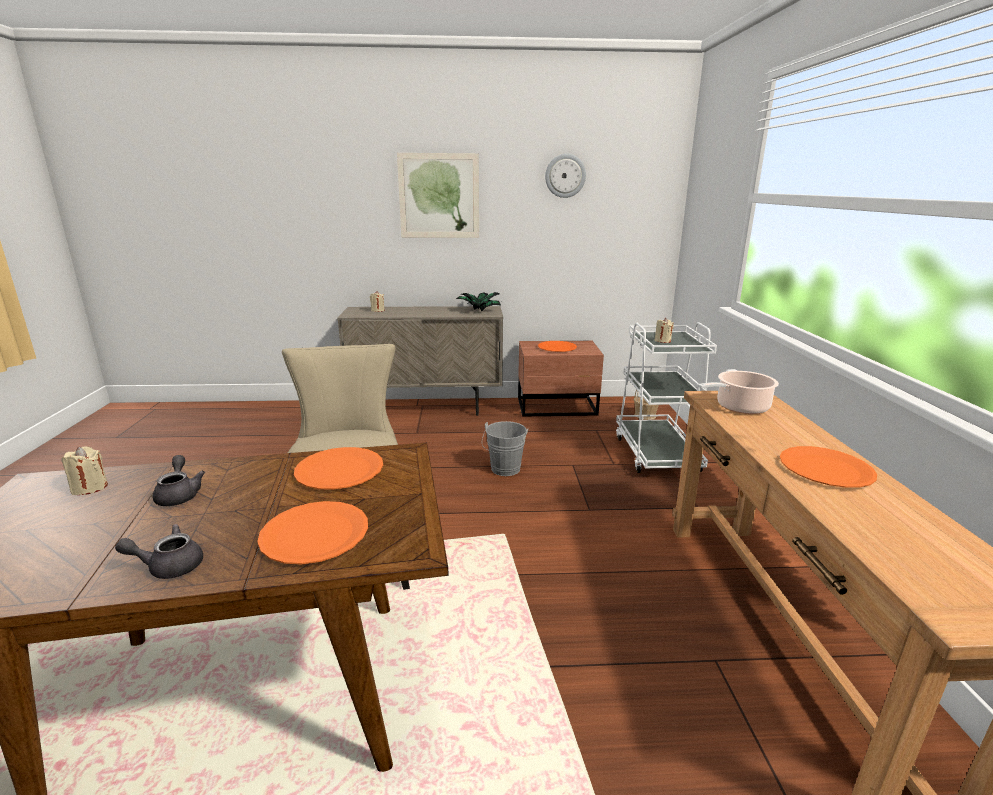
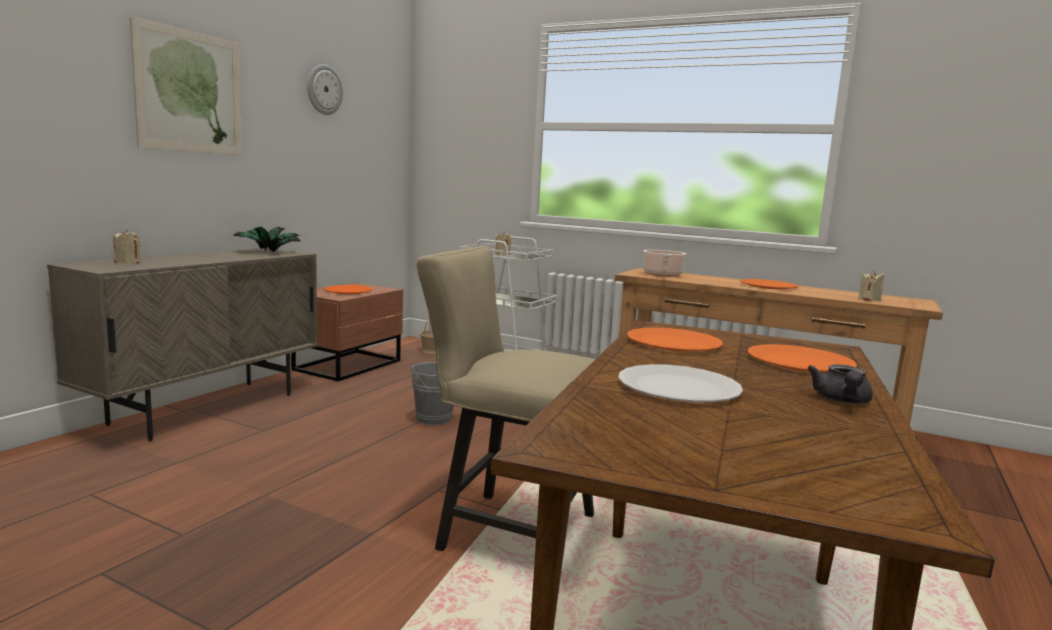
camera: 60 degrees left, 10 degrees down
(89, 487) = (612, 419): beige candle -> beige candle (869, 300)
(179, 494) = (678, 387): grey teapot -> white plate

